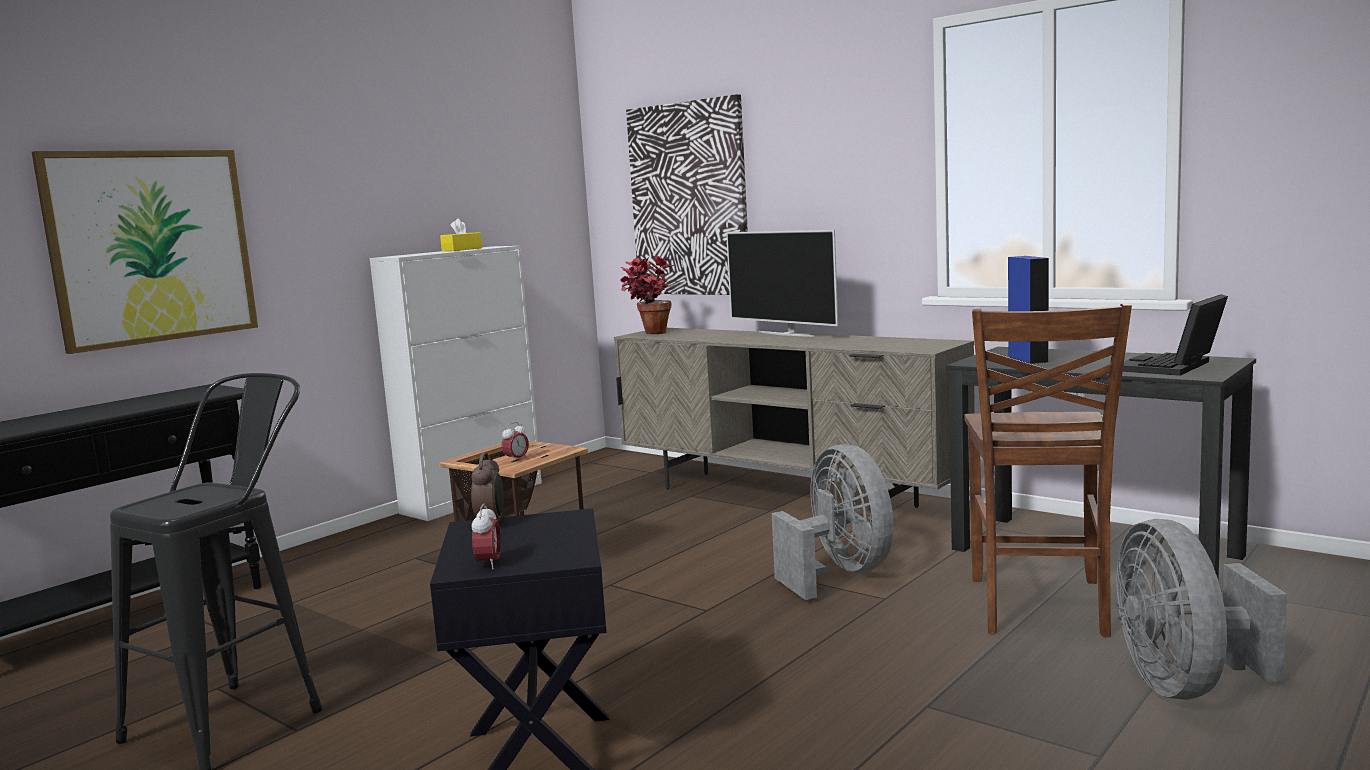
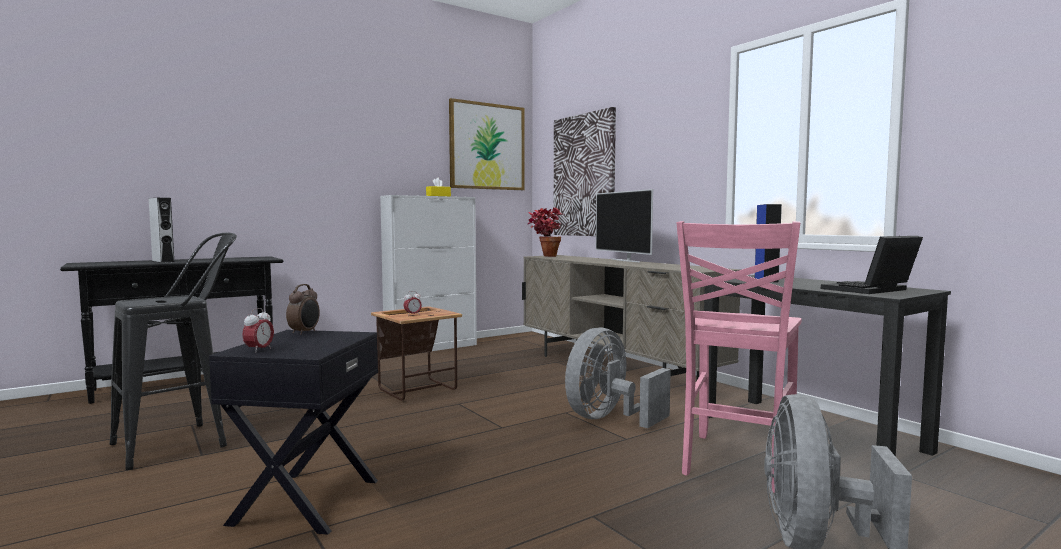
camera: 15 degrees right, 5 degrees down
(58, 420) = (163, 261): none -> grey speaker
(152, 246) = (244, 174): picture -> picture (487, 146)
(839, 574) = (609, 419): grey fan -> grey fan turned 135 degrees counterclockwise
(1039, 608) = (736, 463): brown chair -> pink chair

